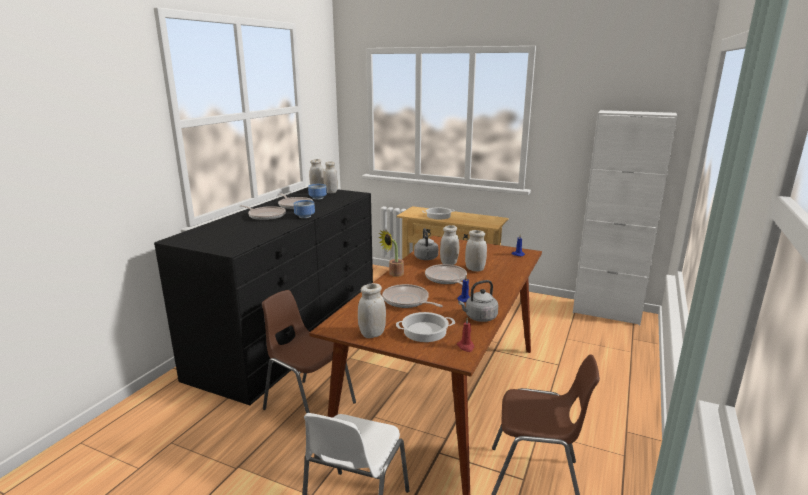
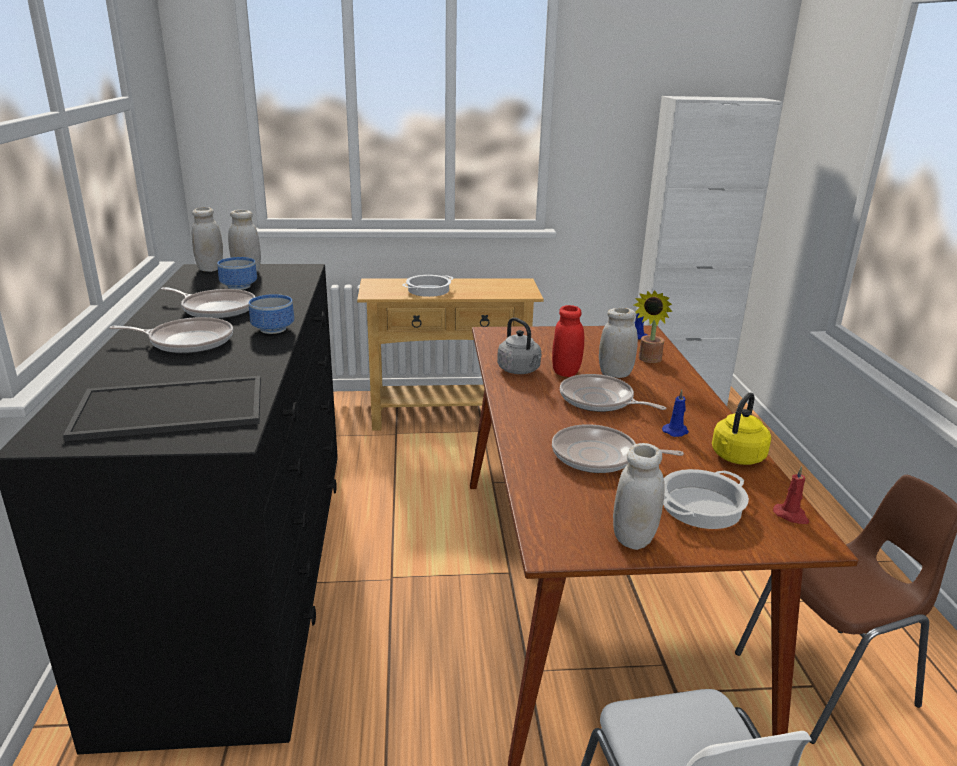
camera: 30 degrees left, 5 degrees up
(227, 237) = (173, 407): none -> tray
(308, 406) = (403, 696): brown chair -> none
(393, 274) = (510, 411): potted plant -> potted plant (648, 360)
(449, 263) = (566, 372): white jar -> red jar
(479, 318) = (736, 458): grey kettle -> yellow kettle

